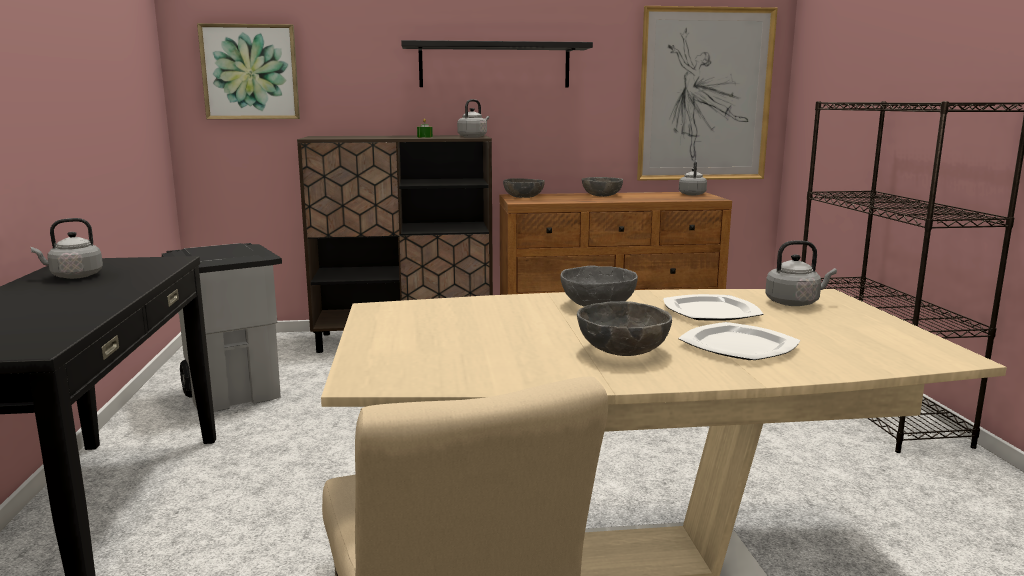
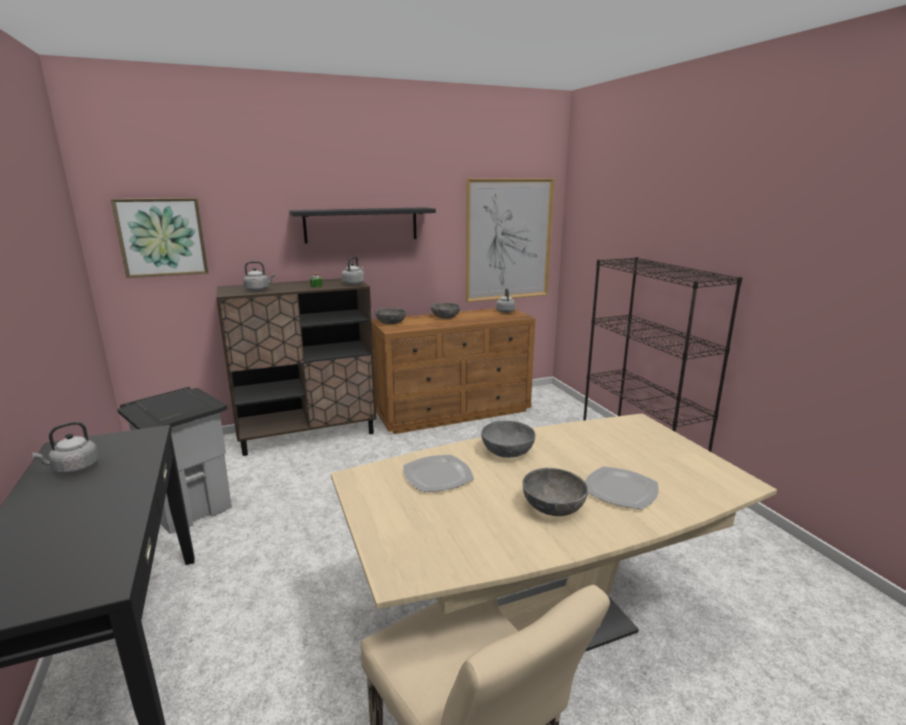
camera: 15 degrees left, 5 degrees up
(711, 311) = (583, 450): plate -> plate (438, 475)
(794, 303) = (628, 433): grey kettle -> grey kettle (258, 290)

